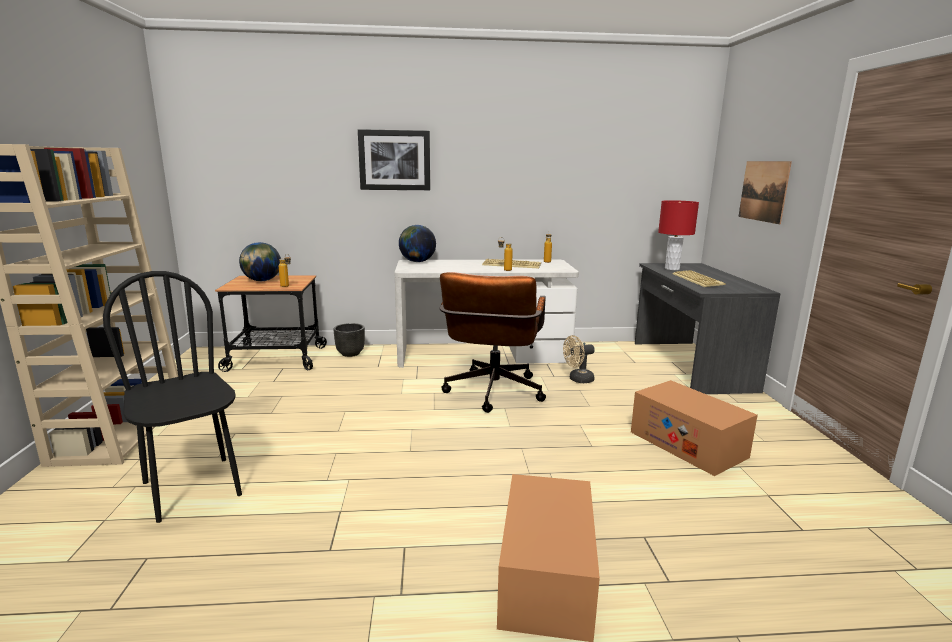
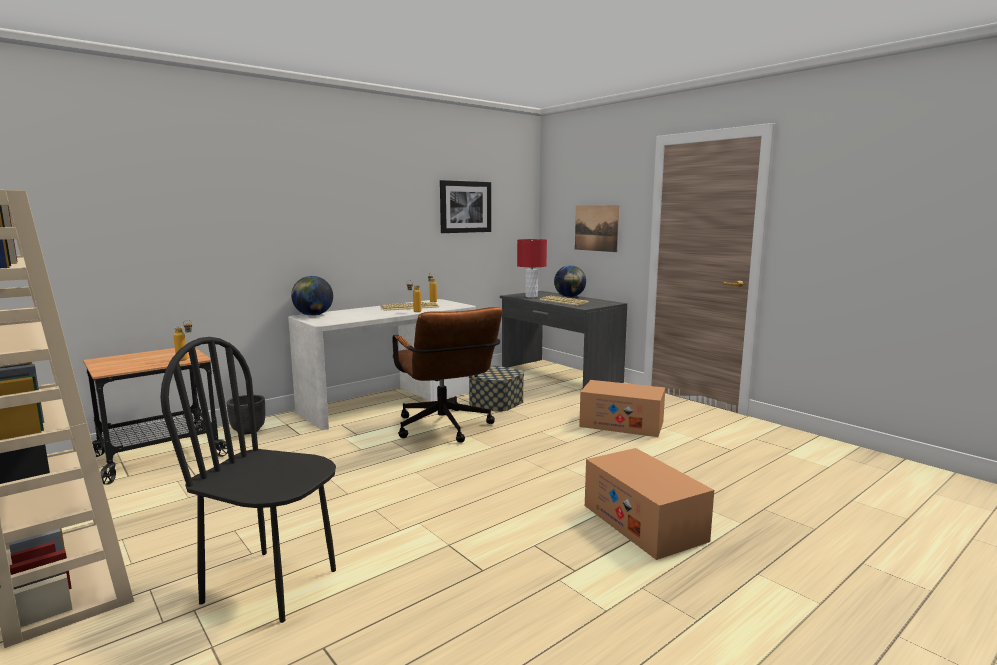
camera: 35 degrees left, 5 degrees down
(262, 281) = (135, 359): globe -> globe (569, 297)
(394, 160) = (276, 208): picture -> picture (465, 207)
(577, 379) = (496, 402): beige fan -> storage box

